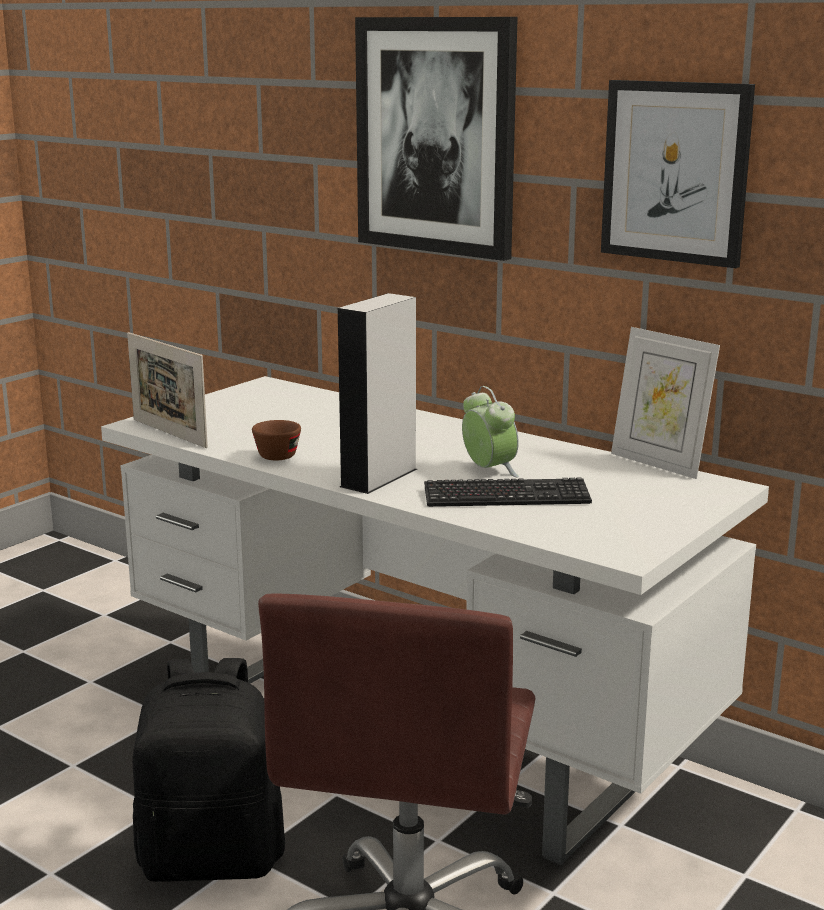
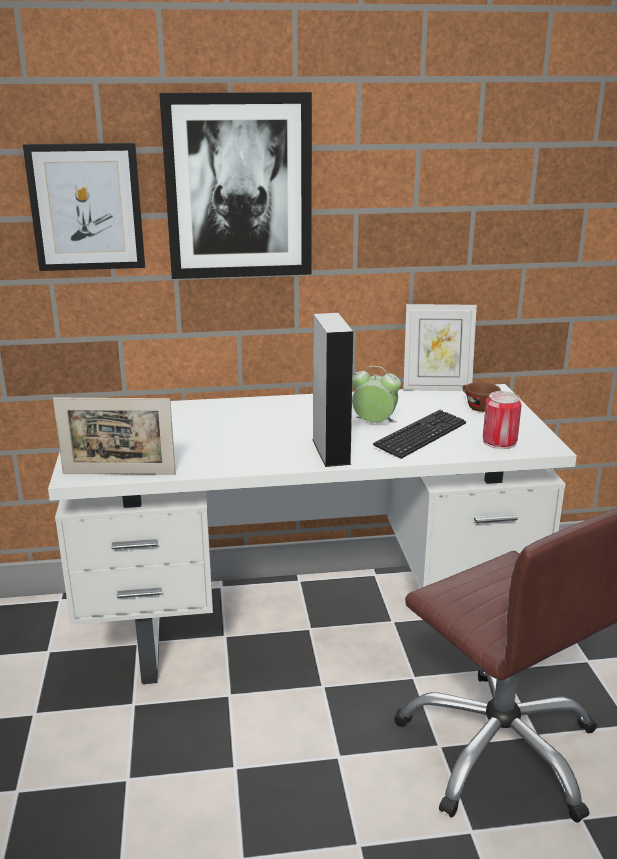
camera: 45 degrees left, 5 degrees up
(213, 857) = (321, 772): black backpack -> none
(279, 454) = (234, 459): brown cup -> brown cup (477, 407)
(581, 531) = (499, 442): none -> can
(675, 172) = (436, 197): picture -> picture (86, 207)

